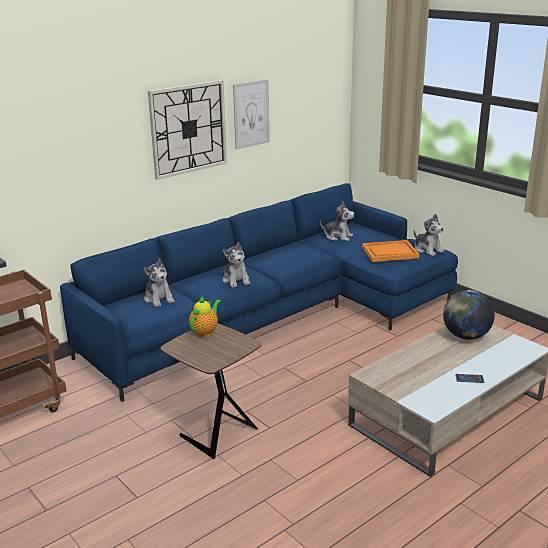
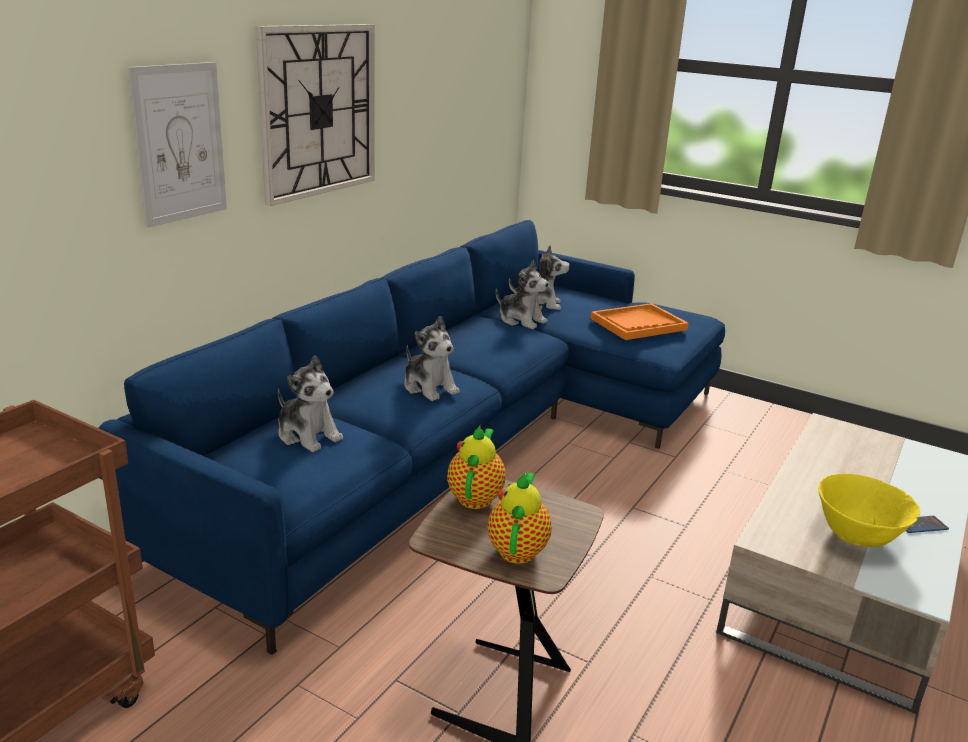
camera: 20 degrees left, 0 degrees up
(207, 354) = (518, 548): none -> teapot
(251, 114) = (408, 94): picture -> picture (180, 143)
(423, 379) = (856, 536): none -> yellow bowl
(428, 250) = (685, 317): plush toy -> plush toy (521, 320)
(465, 336) = (845, 450): globe -> none

